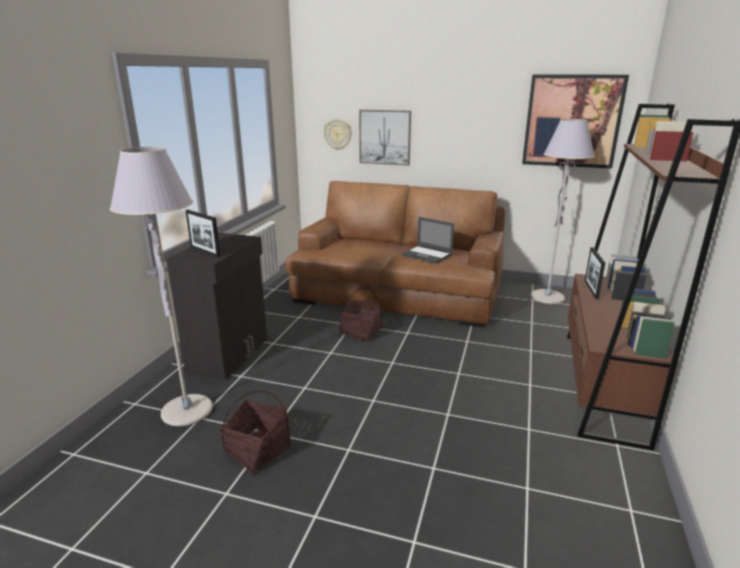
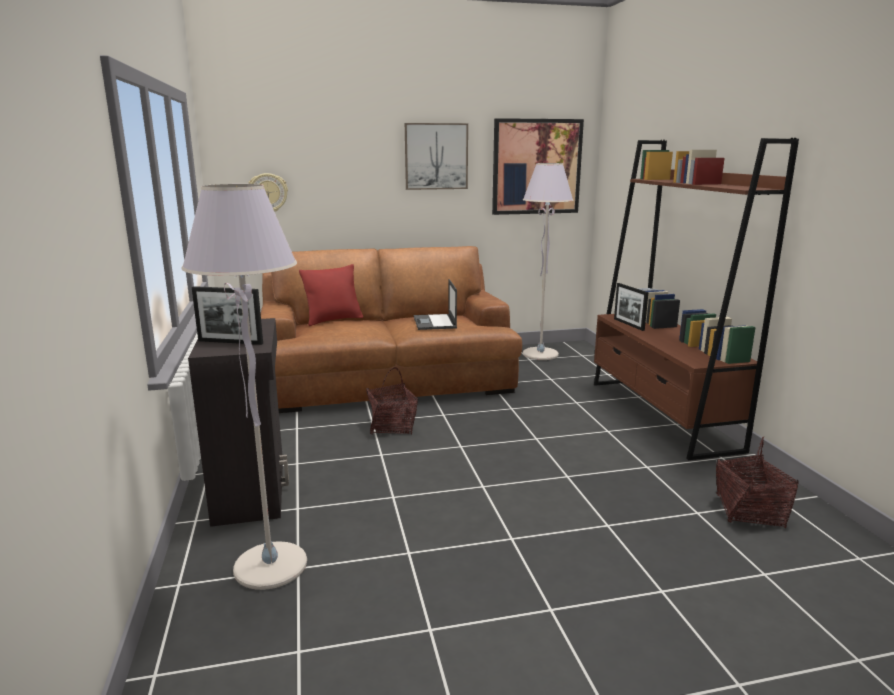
camera: 30 degrees left, 5 degrees down
(257, 451) = (415, 576): basket -> basket (749, 511)
(360, 239) = (333, 320): none -> red pillow
(385, 137) = (333, 193): picture -> picture (436, 156)
(427, 255) = (435, 322): laptop -> laptop turned 75 degrees clockwise

